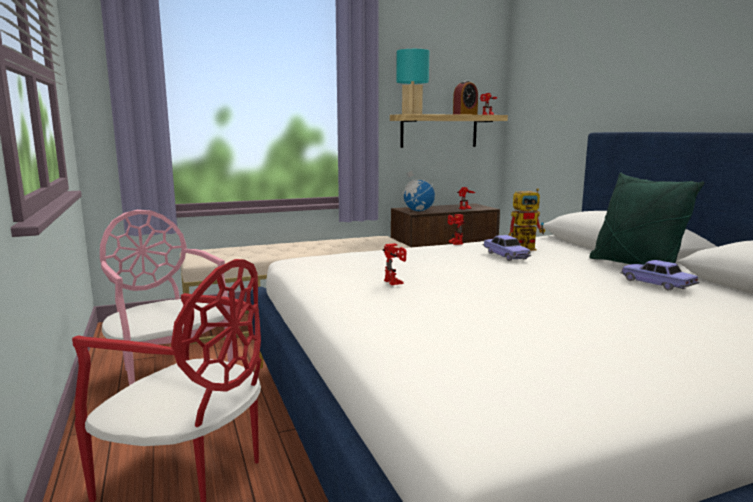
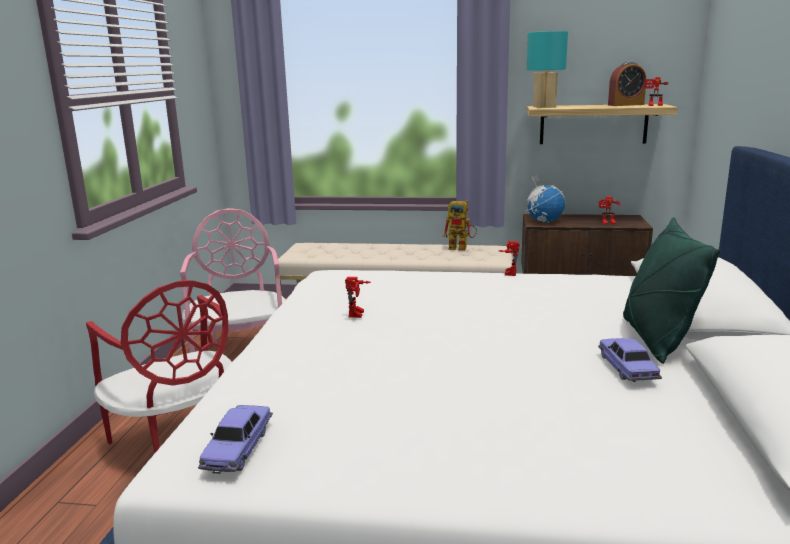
camera: 30 degrees right, 5 degrees up
(505, 255) = (526, 299): toy car -> toy car (238, 448)
(527, 248) = (576, 292): toy robot -> toy robot (462, 248)

